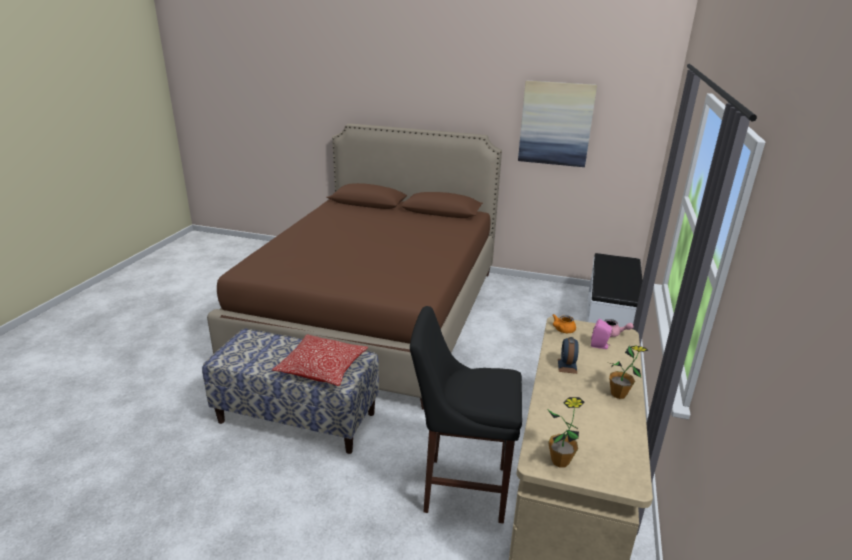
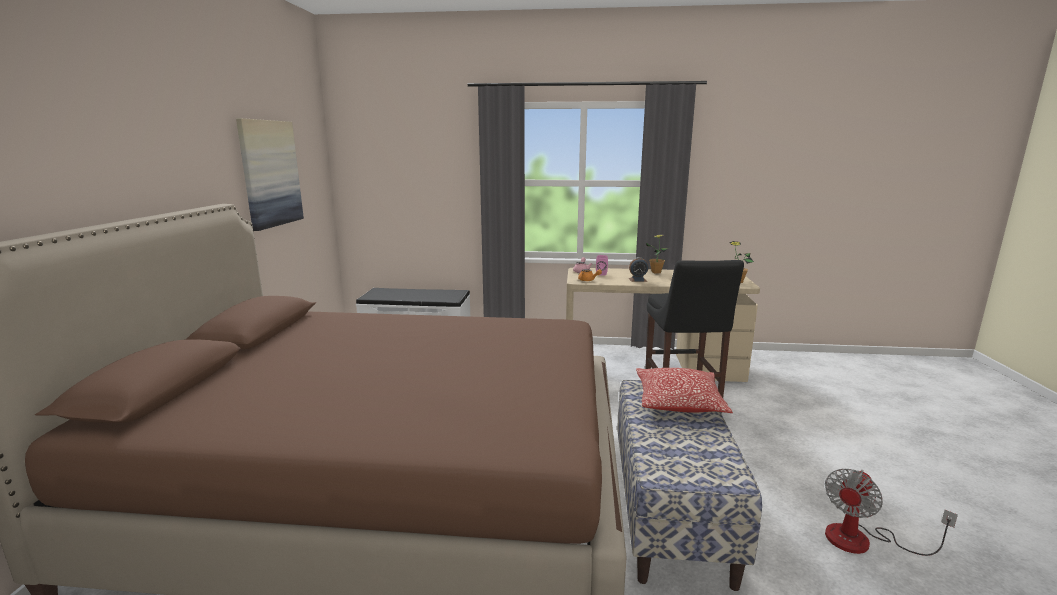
camera: 100 degrees left, 10 degrees down
(202, 511) = (863, 540): none -> fan

